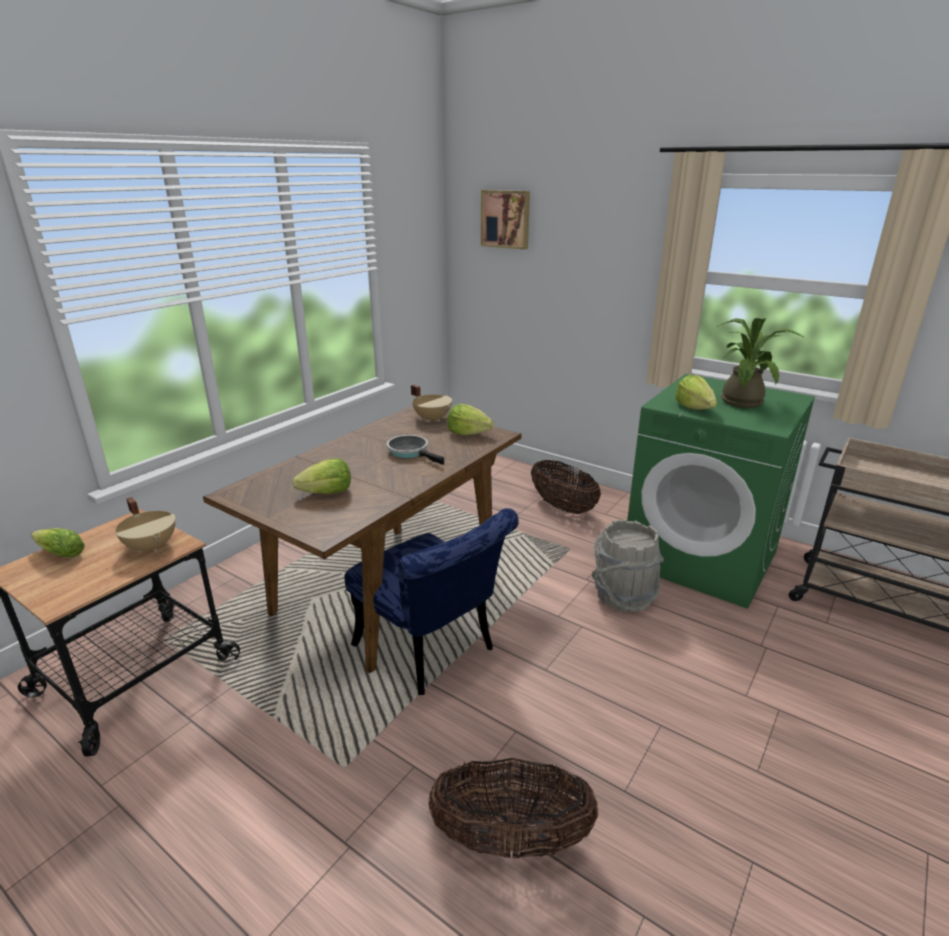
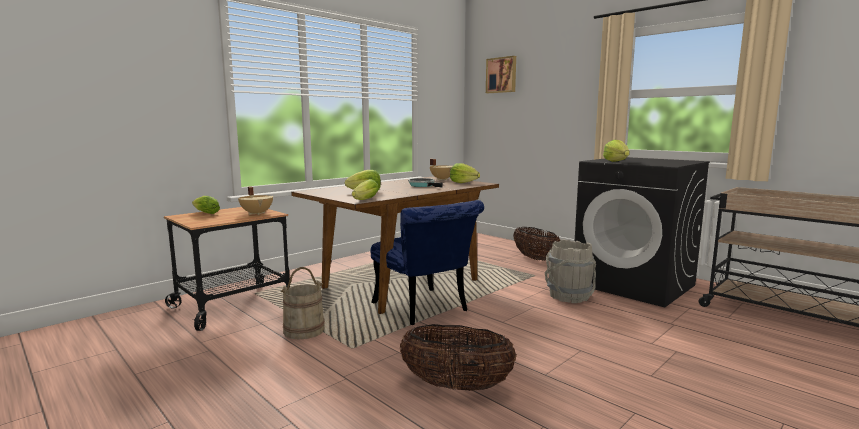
camera: 10 degrees right, 15 degrees down
(262, 729) = (304, 330): none -> beige bucket
(334, 533) = (364, 200): none -> lettuce
(701, 558) = (634, 284): green washing machine -> black washing machine
(743, 400) = (654, 161): potted plant -> none

